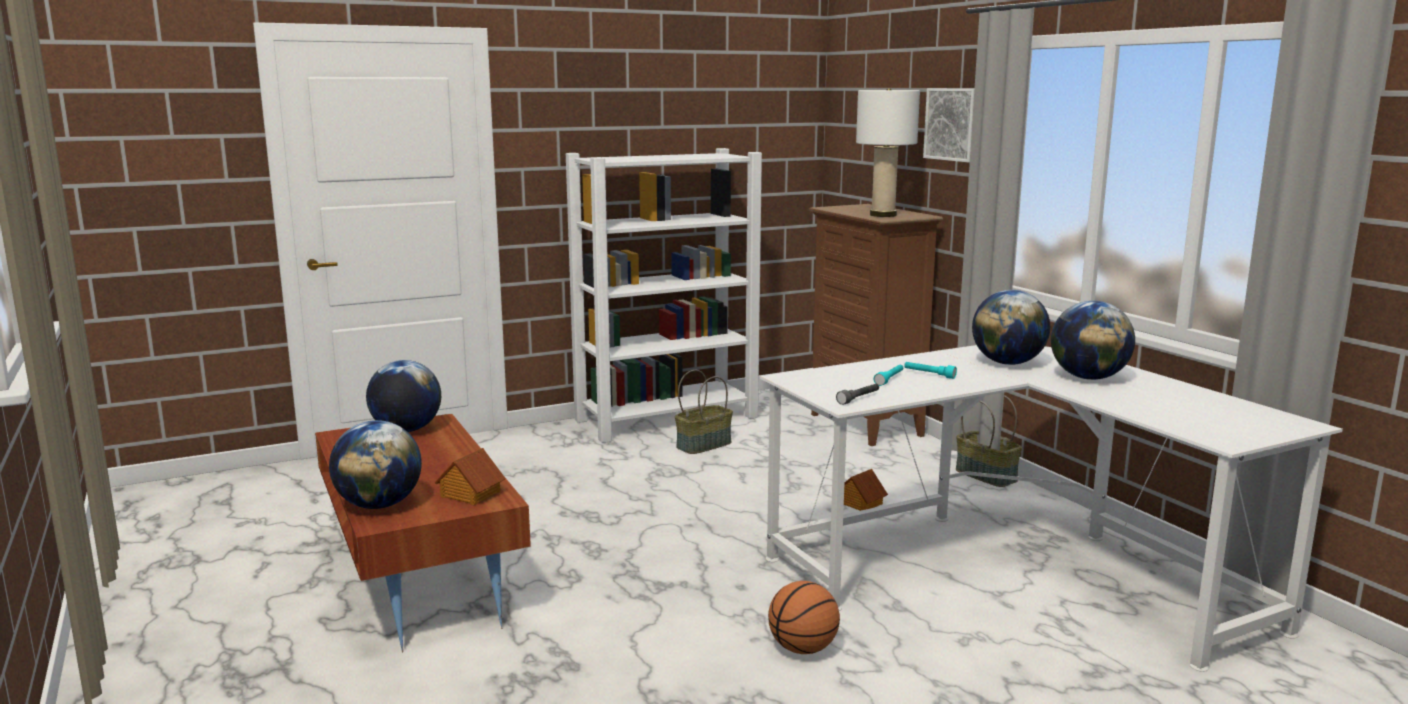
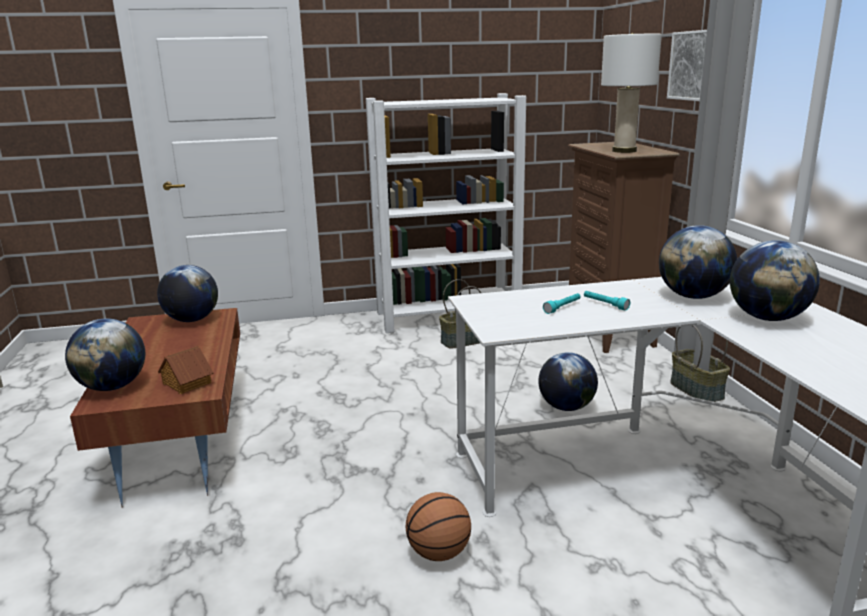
camera: 15 degrees right, 5 degrees up
(859, 399) = (516, 326): grey flashlight -> none
(859, 503) = (566, 407): toy house -> globe

